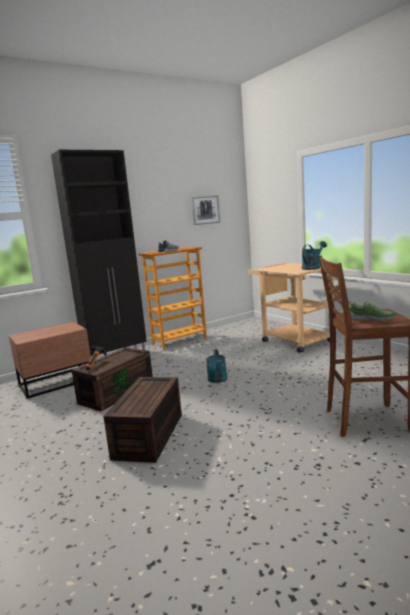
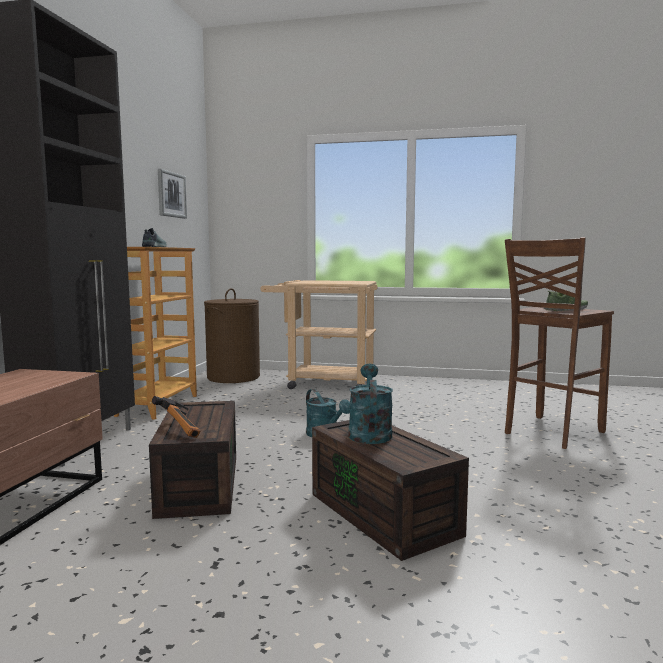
camera: 45 degrees left, 5 degrees down
(249, 326) = (233, 377): none -> brown laundry basket
(313, 267) = (358, 281): turquoise watering can -> turquoise watering can (369, 432)

